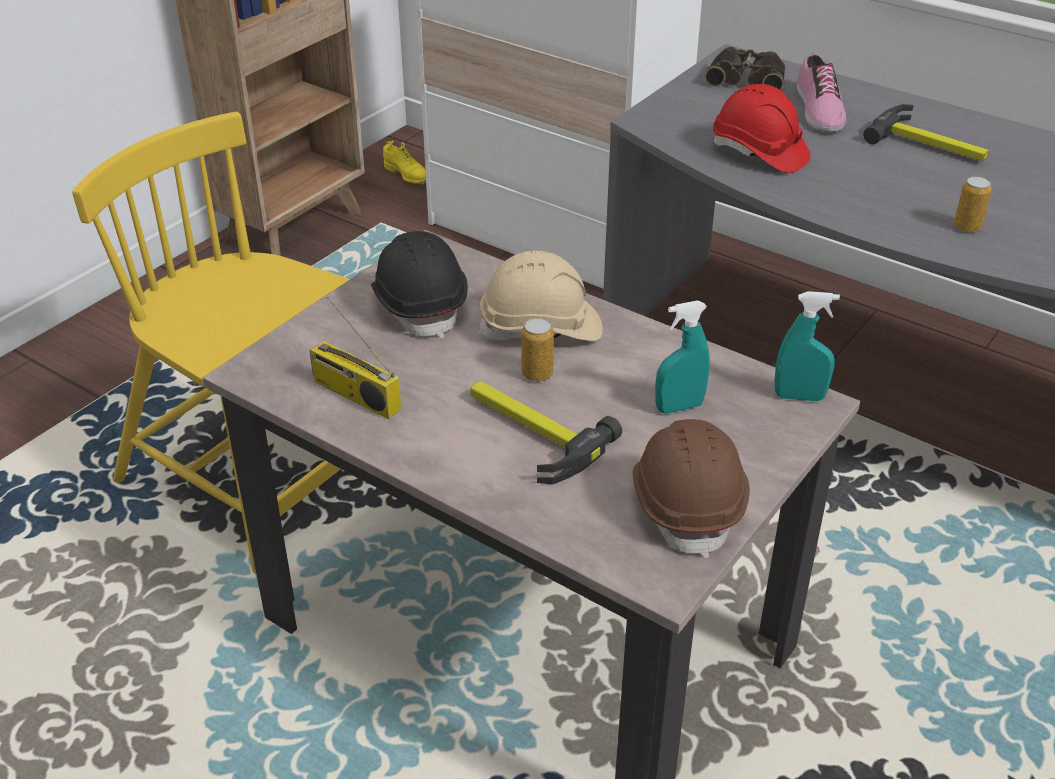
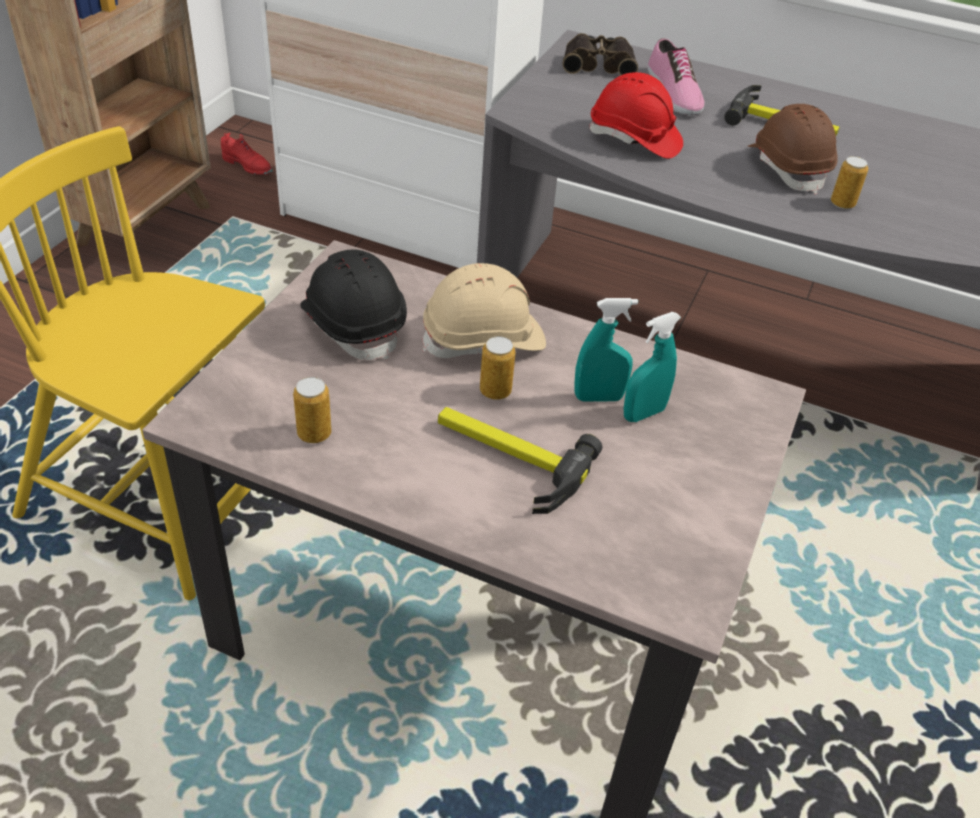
camera: 15 degrees left, 5 degrees up
(354, 395) = (314, 434): radio -> can
(407, 175) = (248, 166): yellow shoe -> red shoe
(687, 504) = (684, 519): brown hard hat -> brown hard hat (788, 167)
(799, 397) = (751, 391): turquoise spray bottle -> turquoise spray bottle (598, 397)

